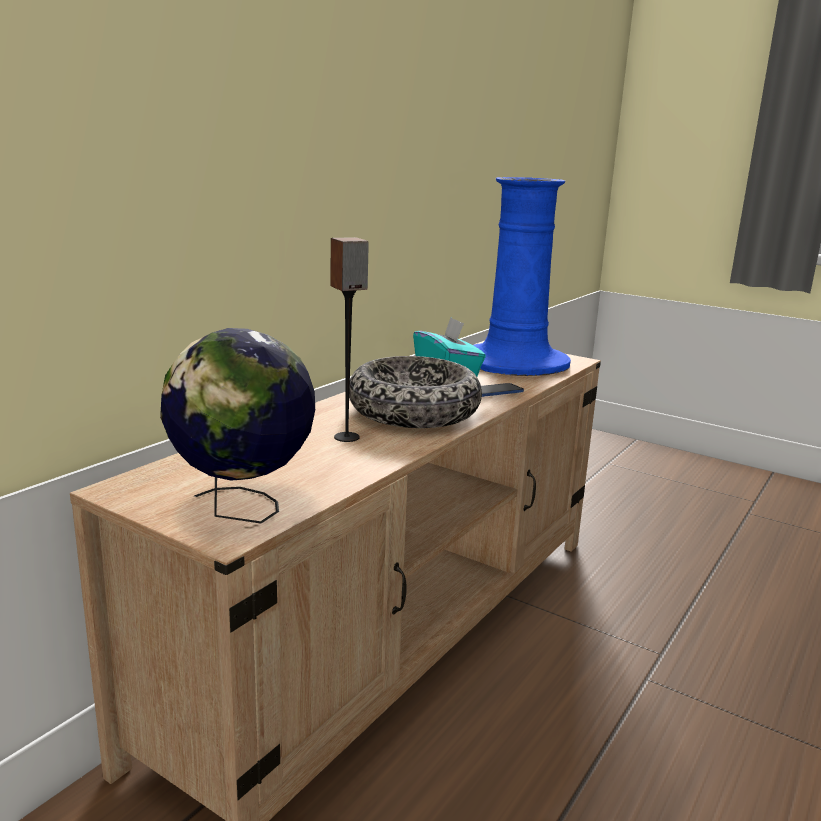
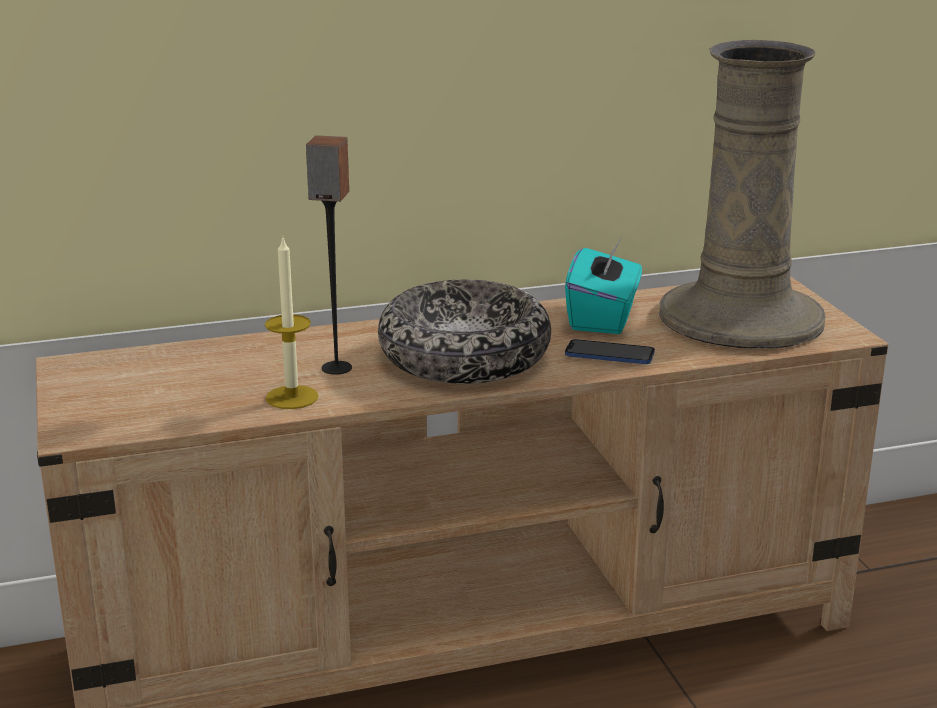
camera: 40 degrees right, 5 degrees up
(243, 510) = (121, 414): globe -> none
(354, 462) = (292, 397): none -> candle
(515, 362) = (742, 318): blue vase -> beige vase

